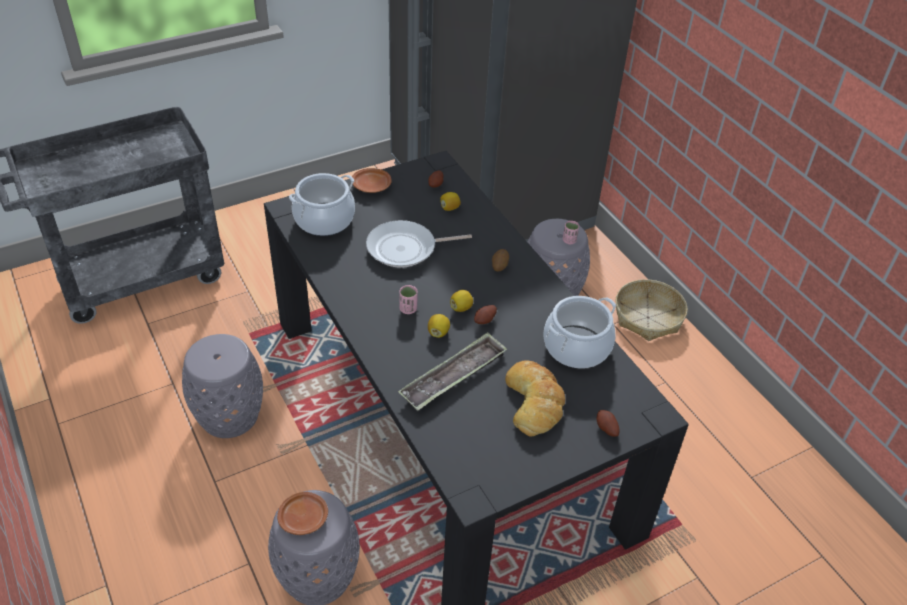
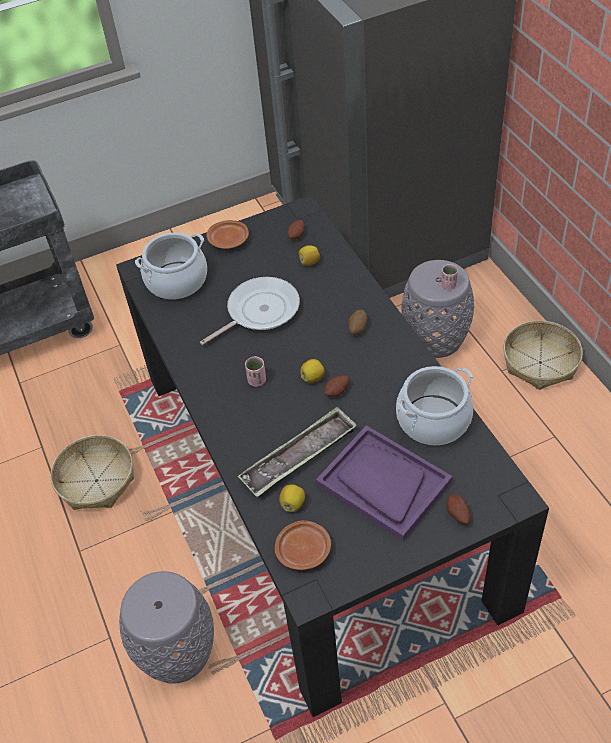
camera: 10 degrees right, 5 degrees up
(229, 416) = (96, 481): grey stool -> basket
(304, 518) = (151, 602): brown plate -> brown plate (304, 550)
(405, 249) = (259, 311): frying pan -> frying pan turned 150 degrees clockwise
(438, 332) = (287, 406): lemon -> lemon (293, 504)
(535, 401) = (383, 483): bread -> purple tray

